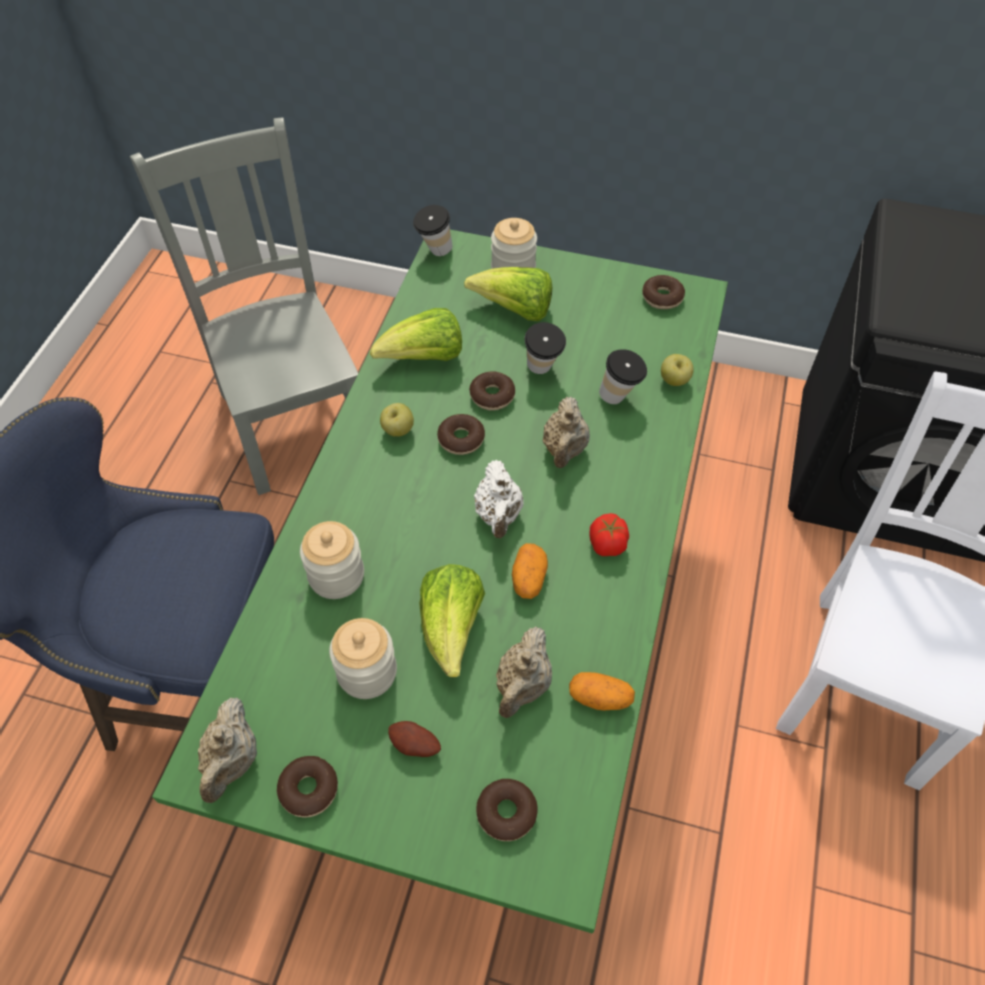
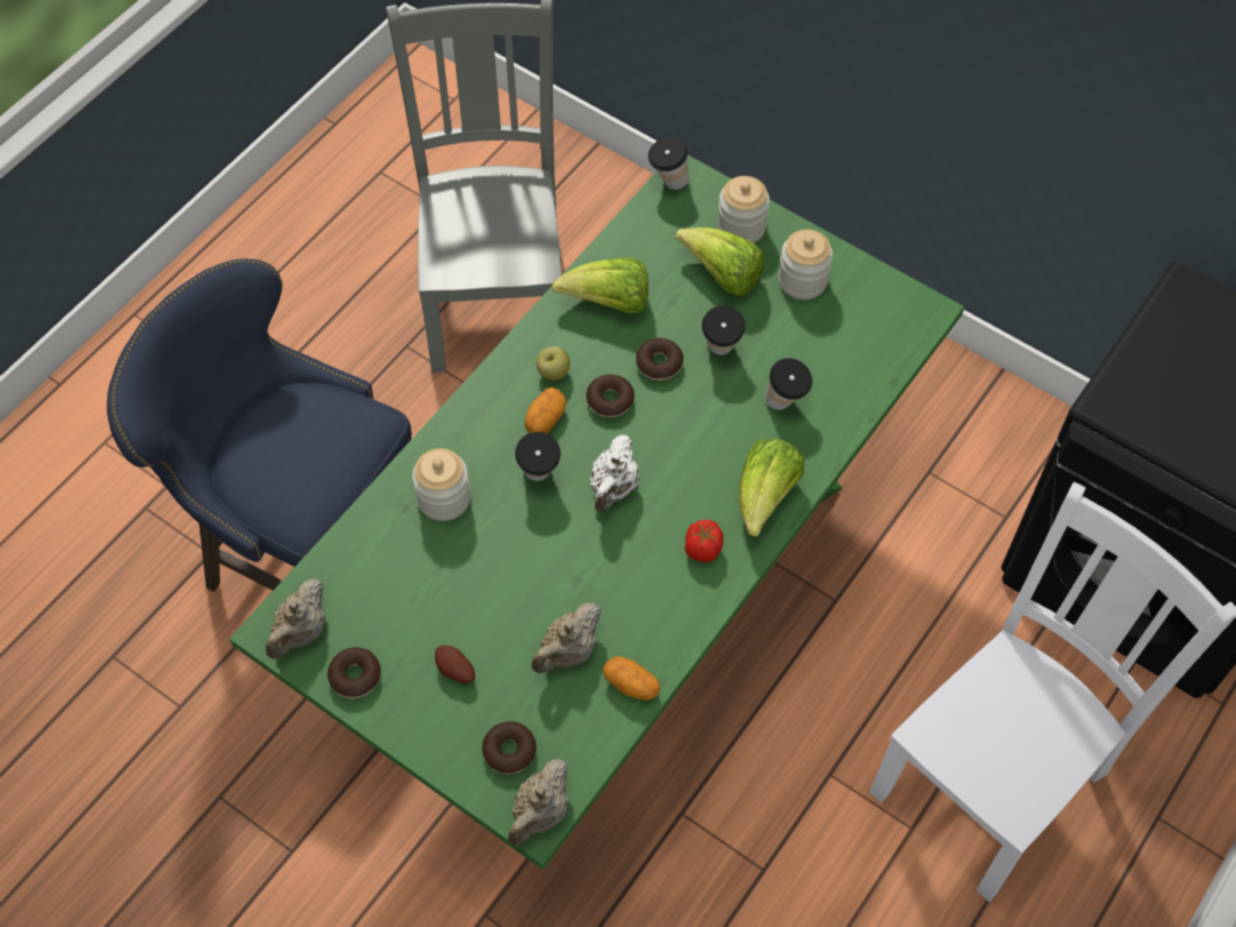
camera: 20 degrees right, 5 degrees up
(367, 672) = (439, 594): jar -> jar (802, 280)
(423, 527) = (539, 477): none -> cup
(452, 629) = (527, 581): lettuce -> lettuce (765, 497)
(528, 579) = (615, 557): potato -> potato (545, 419)
(564, 450) = (705, 442): beige teapot -> beige teapot (540, 813)
(662, 297) = (883, 305): donut -> none
(674, 381) = (849, 402): apple -> none

